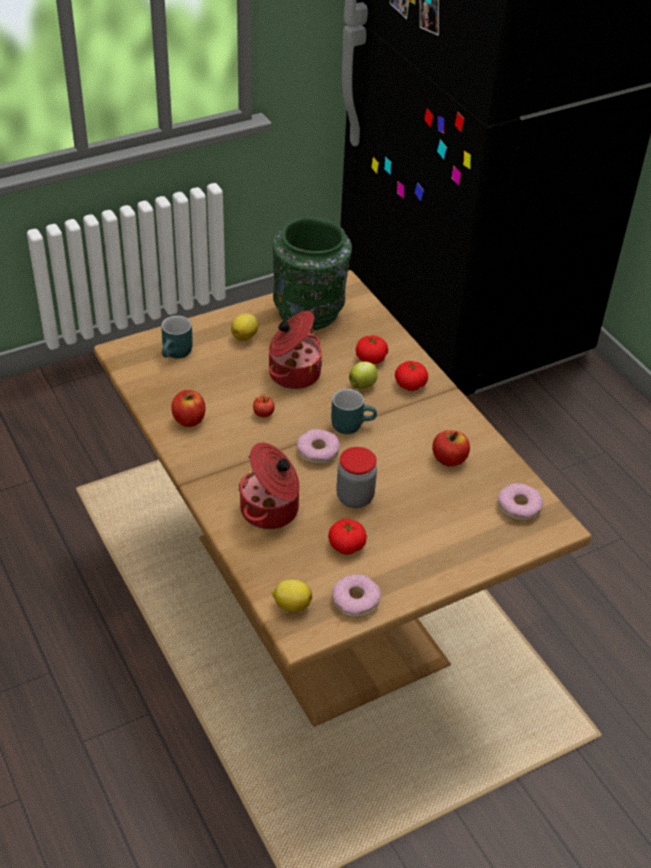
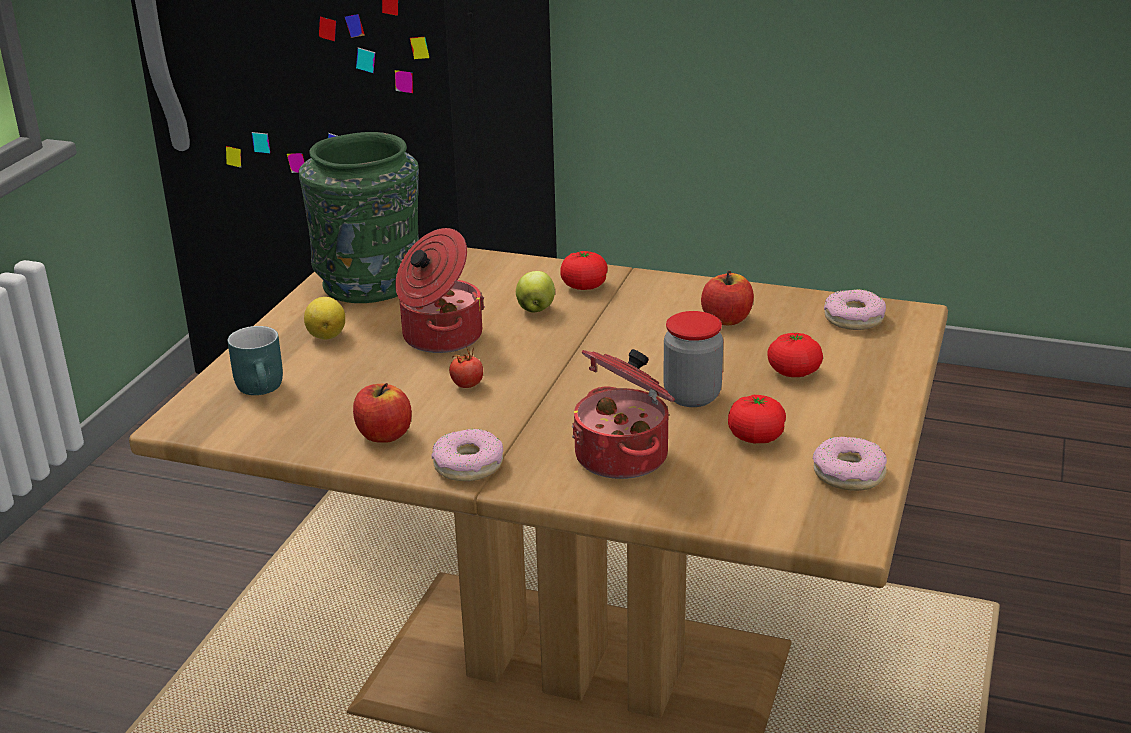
camera: 40 degrees left, 15 degrees down
(291, 605) = (794, 518): lemon -> none
(318, 451) = (585, 382): donut -> donut (468, 465)
(351, 423) = (580, 343): turquoise mug -> none
(371, 358) = (506, 286): tomato -> tomato (794, 372)

